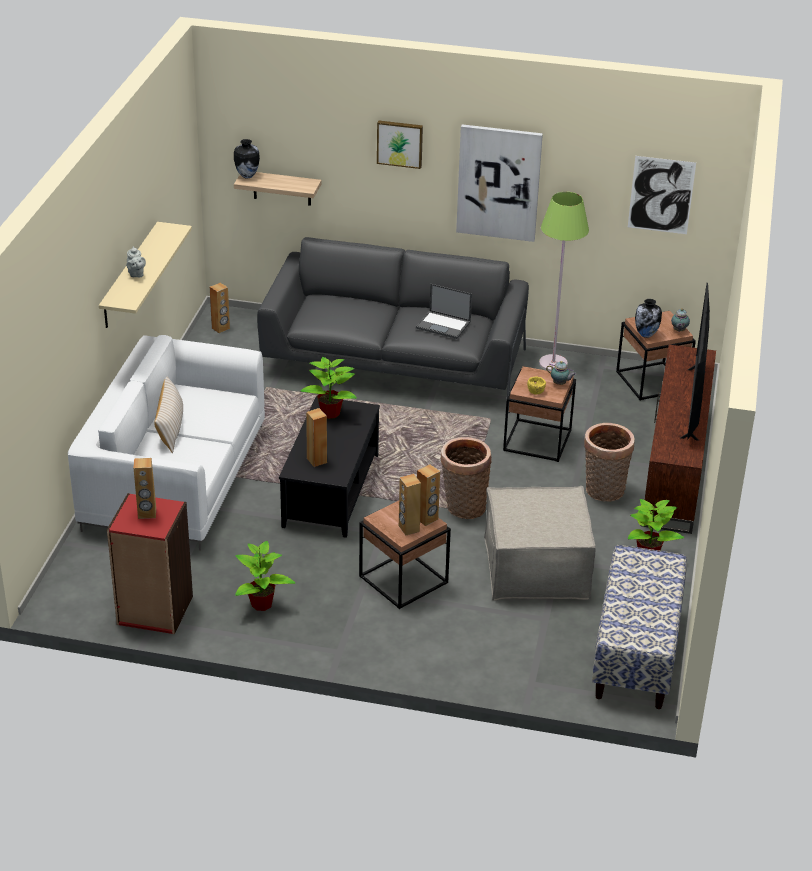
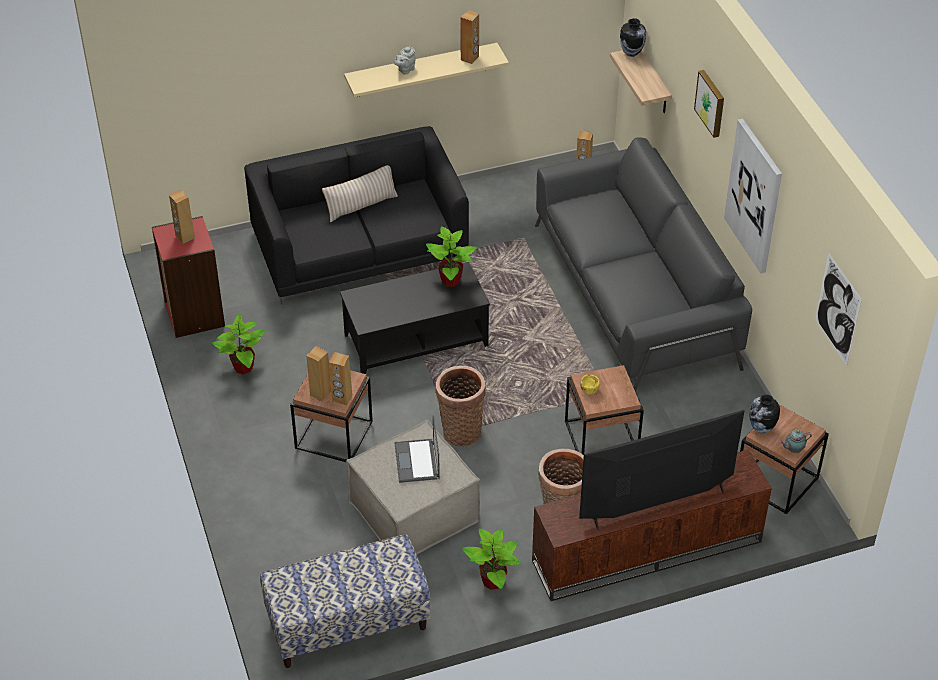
camera: 60 degrees right, 10 degrees up
(174, 476) = (359, 246): white sofa -> black sofa
(317, 460) = (378, 302): brown speaker -> brown speaker (470, 58)
(444, 325) = (640, 288): laptop -> laptop (417, 461)
(553, 364) = (737, 399): green floor lamp -> none
(560, 384) = (617, 401): teapot -> none

